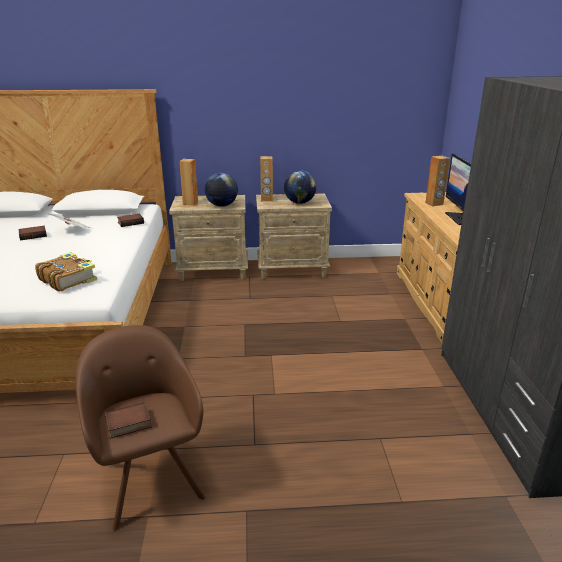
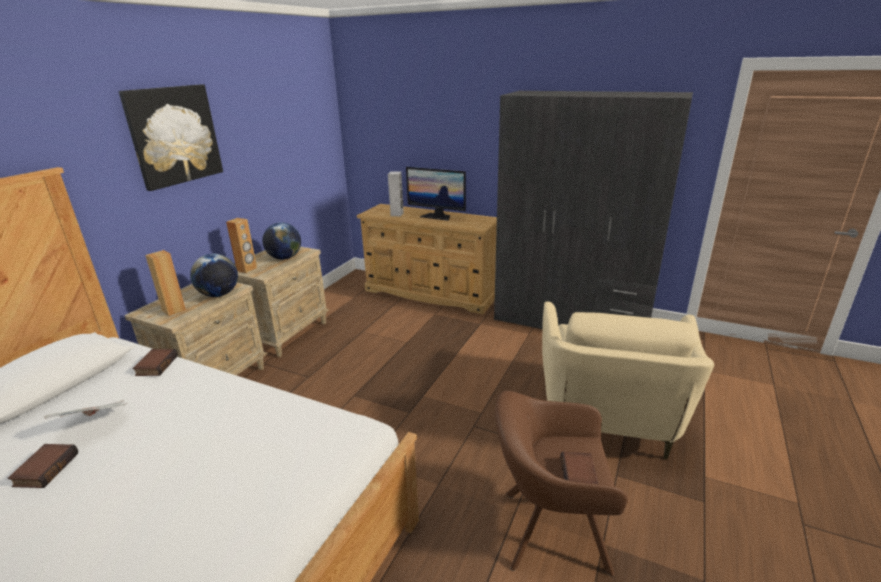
camera: 60 degrees left, 0 degrees up
(68, 279) = (286, 447): book -> none
(244, 82) = (174, 135): none -> picture
(343, 486) = (609, 415): none -> beige armchair
(434, 204) = (397, 214): brown speaker -> white speaker

